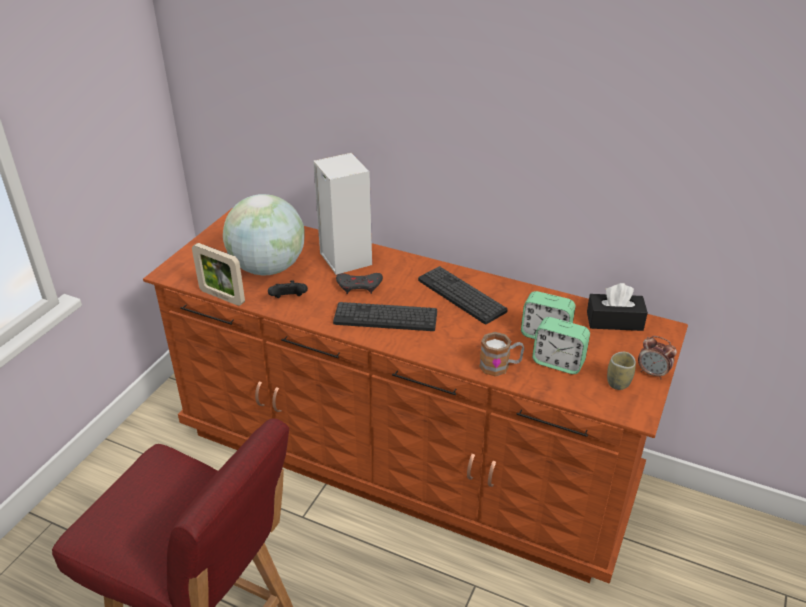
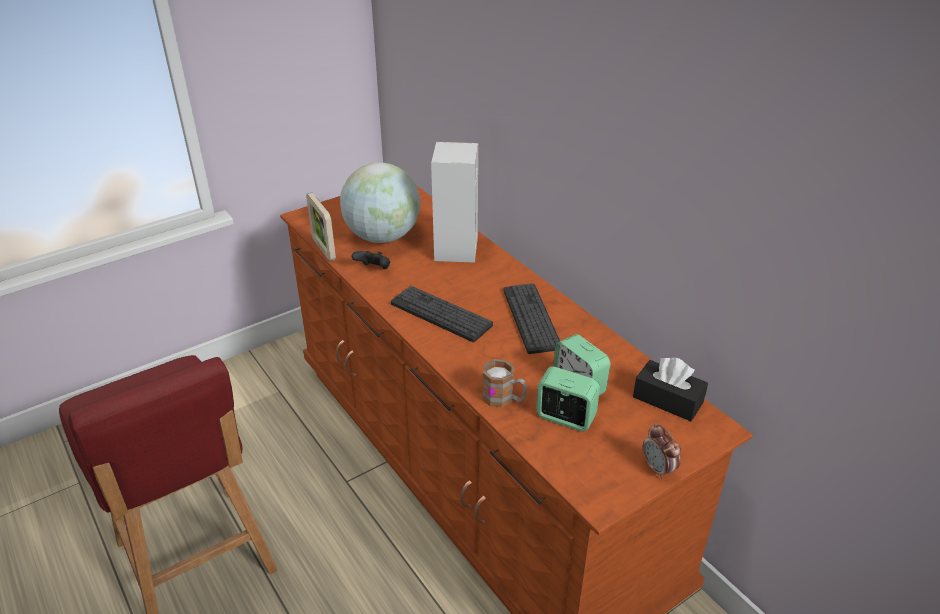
camera: 30 degrees right, 0 degrees up
(359, 286) = (445, 278): grey game controller -> none
(558, 362) = (565, 418): alarm clock -> alarm clock turned 150 degrees clockwise
(618, 382) = (610, 463): cup -> none

